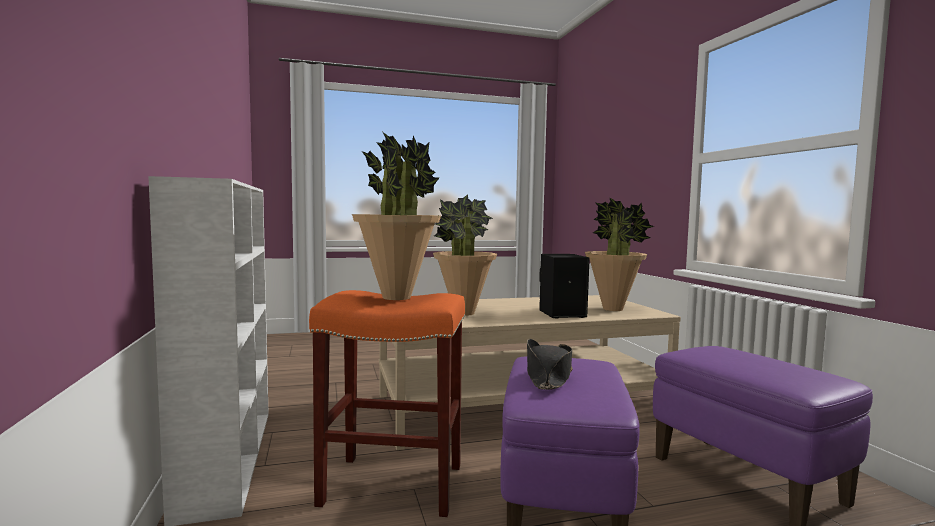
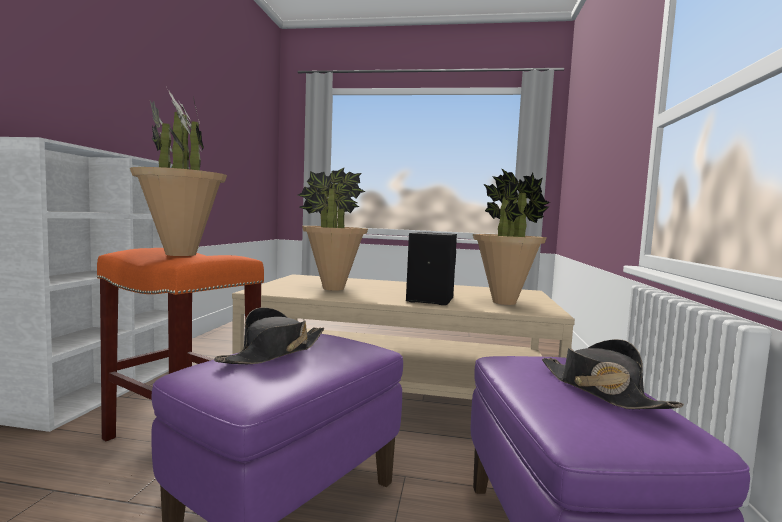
camera: 25 degrees right, 0 degrees up
(768, 363) = (600, 390): none -> black hat

